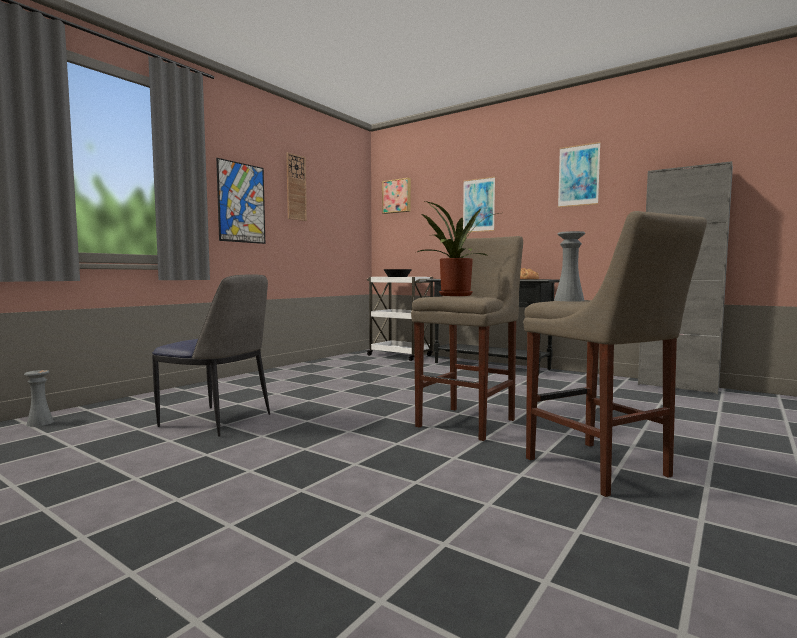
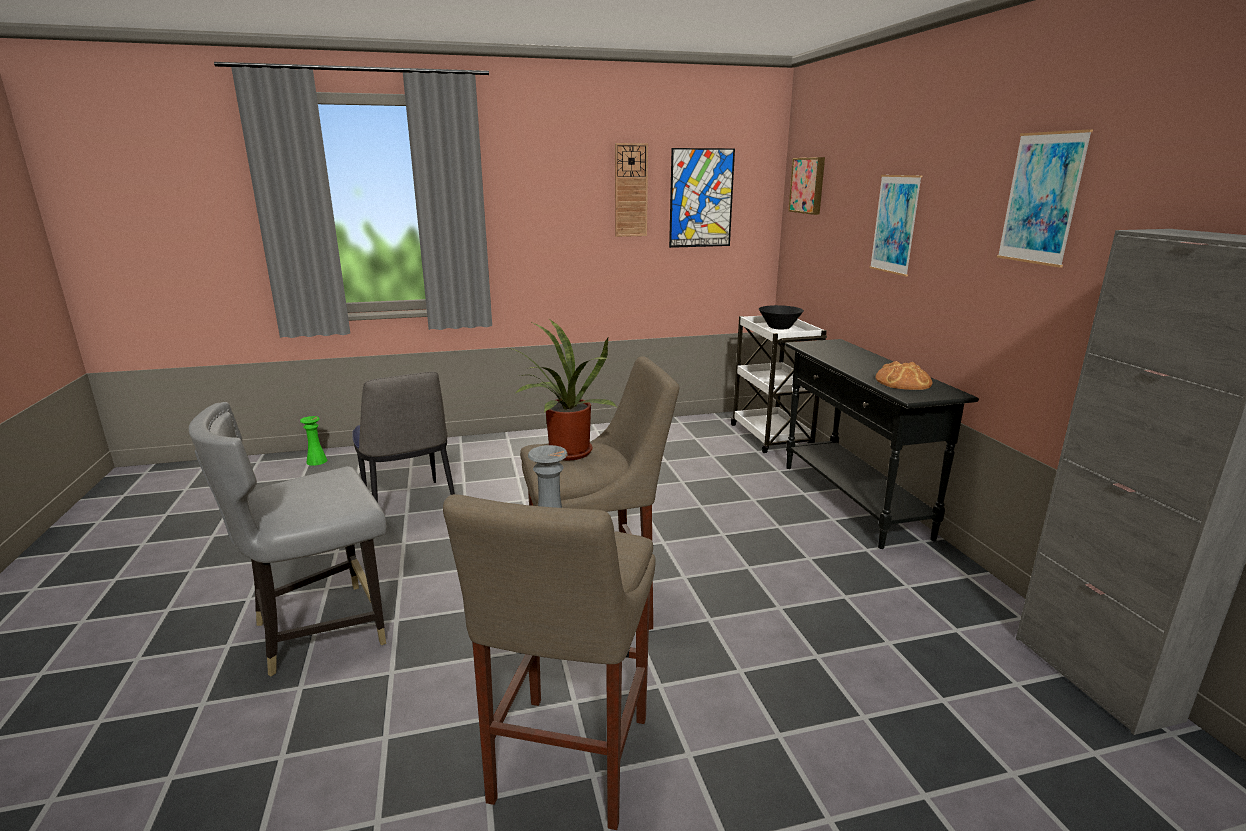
camera: 40 degrees right, 15 degrees up
(40, 423) = (317, 461): grey vase -> green vase
(241, 203) = (542, 225): picture -> picture (701, 198)
(303, 487) = (321, 629): none -> grey chair

